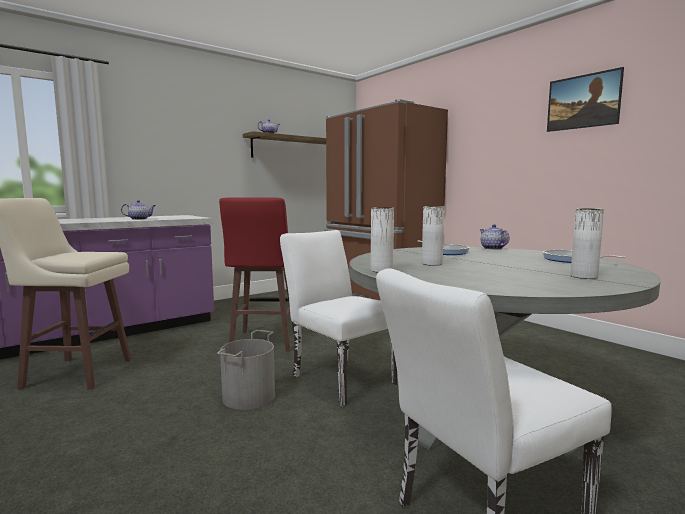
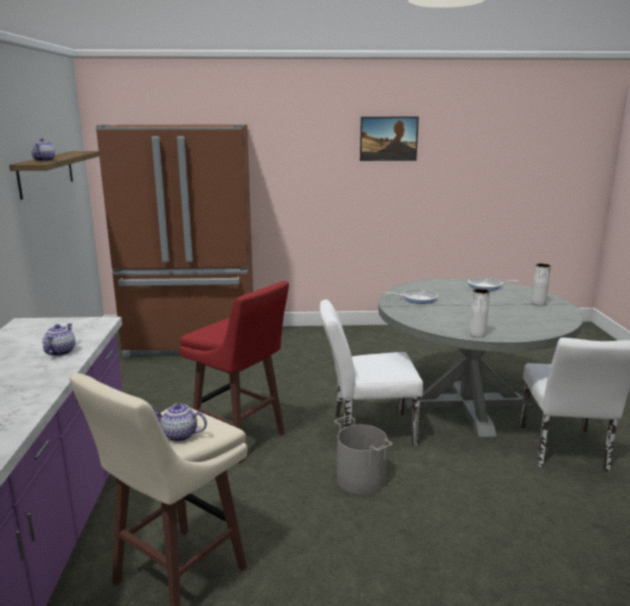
camera: 55 degrees left, 10 degrees up
(432, 264) = (464, 316): white vase -> none
(492, 248) = (417, 284): teapot -> teapot (179, 435)

